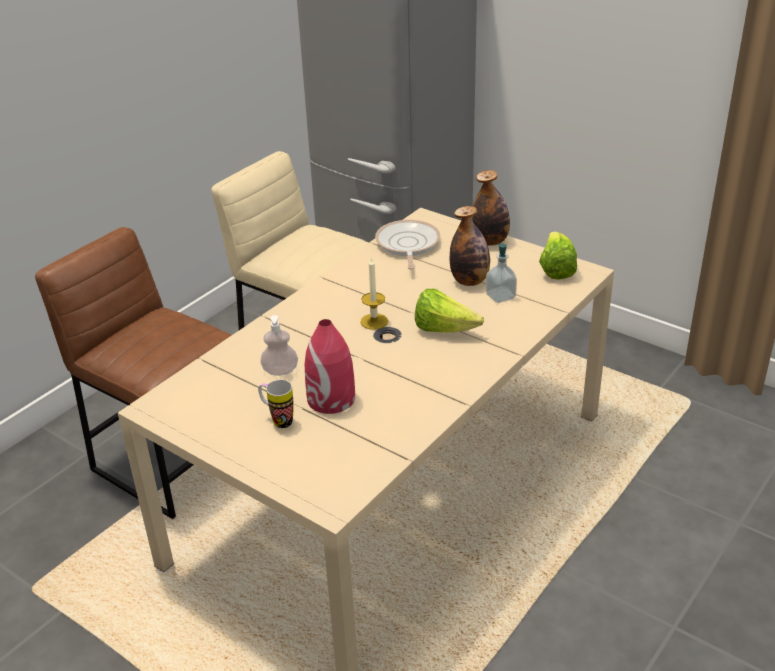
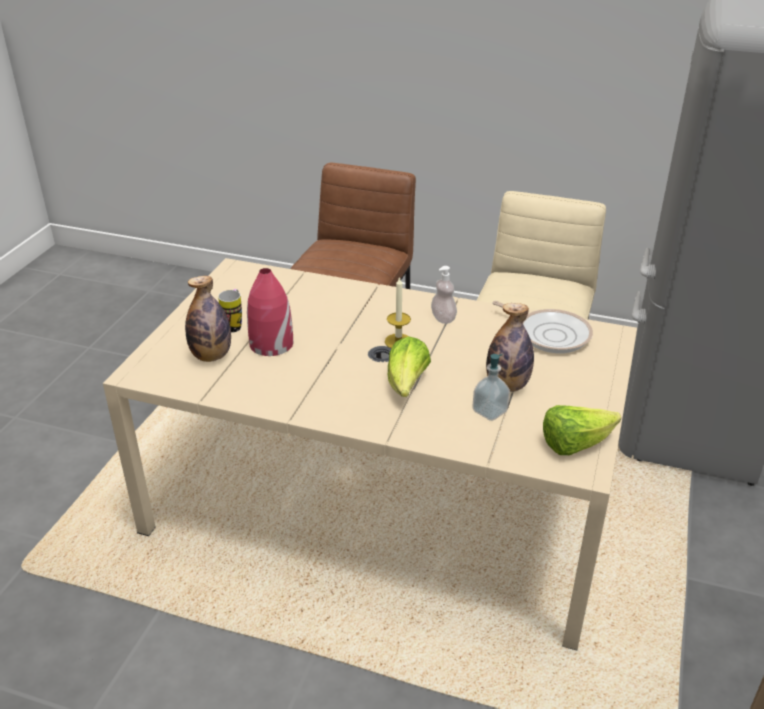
camera: 70 degrees right, 0 degrees up
(280, 371) = (301, 311): soap dispenser -> soap dispenser (443, 318)
(407, 245) = (550, 334): frying pan -> frying pan turned 60 degrees clockwise
(490, 241) = (601, 386): bottle -> bottle (211, 356)

